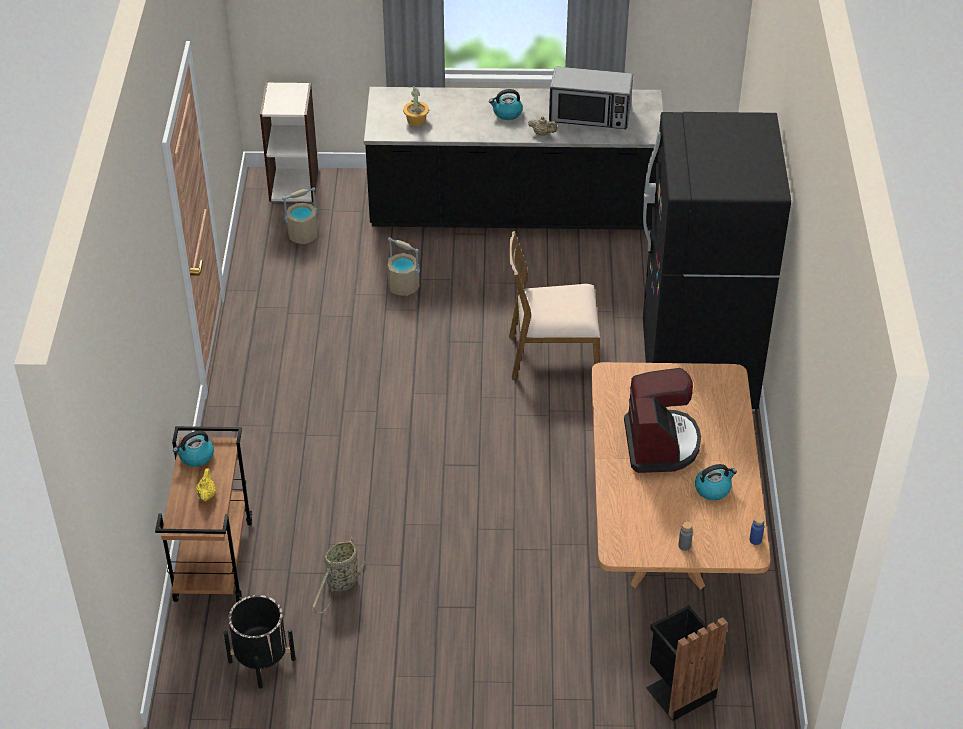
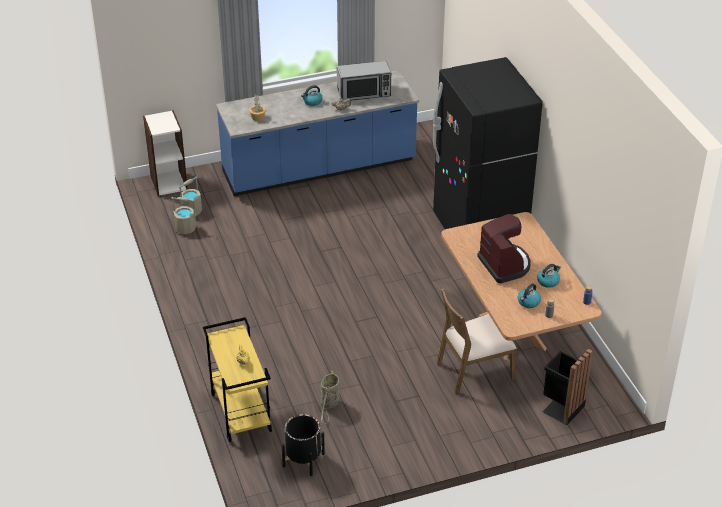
camera: 20 degrees left, 5 degrees down
(196, 456) = (223, 342): kettle -> kettle (528, 302)
(213, 560) = (240, 412): brown cart -> yellow cart
(404, 286) = (274, 226): beige bucket -> beige bucket (185, 228)
(513, 211) = (319, 168): black counter -> blue counter
(552, 356) = (388, 244): brown chair -> brown chair (474, 370)

